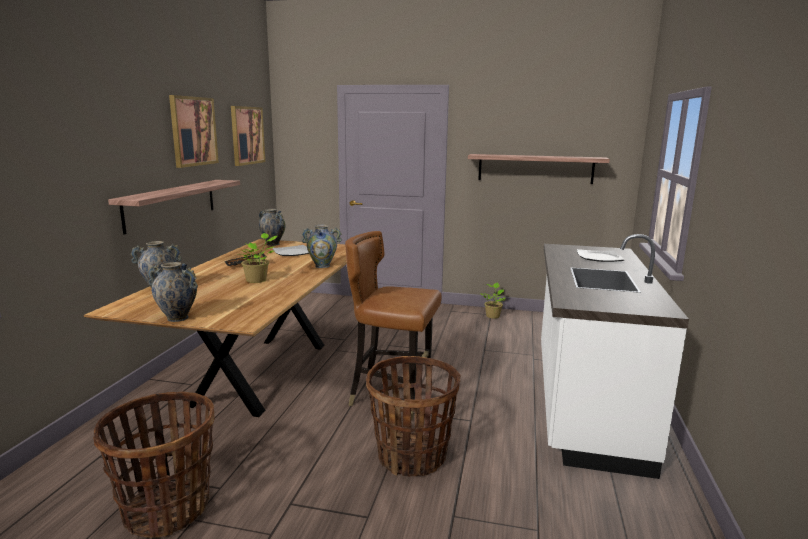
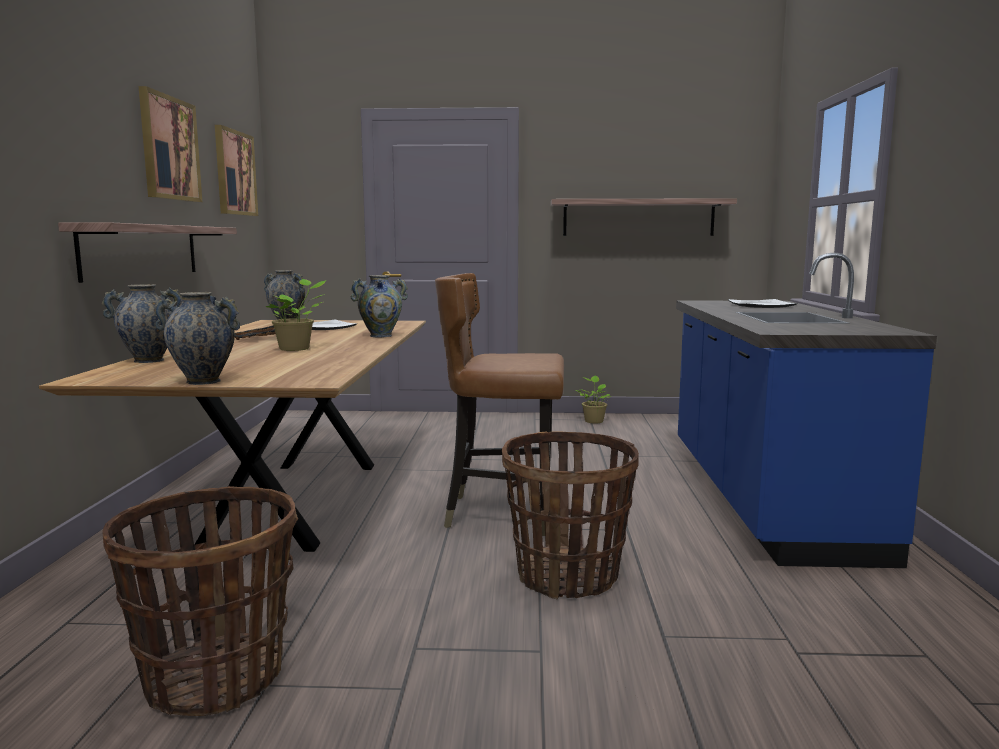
camera: 10 degrees left, 5 degrees down
(584, 401) = (764, 498): white counter -> blue counter

